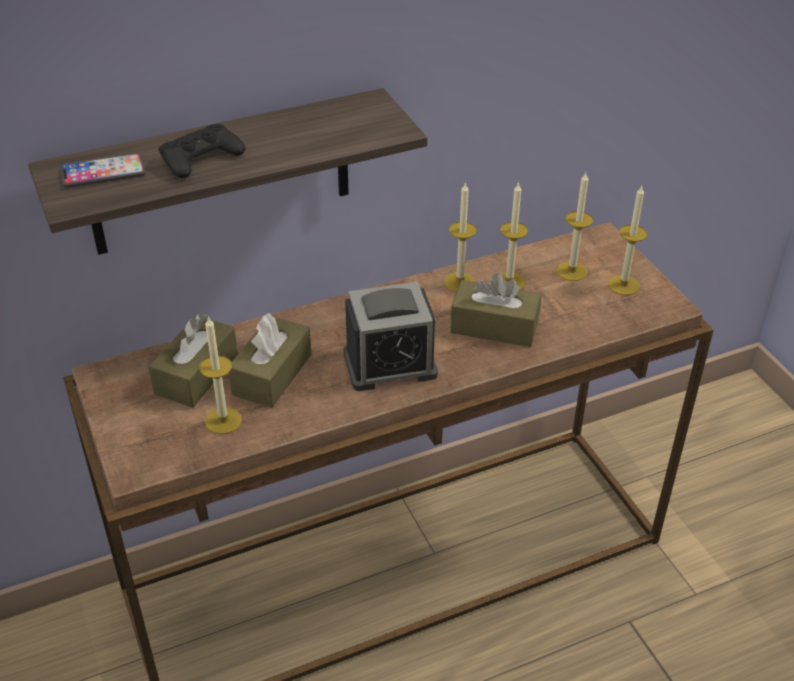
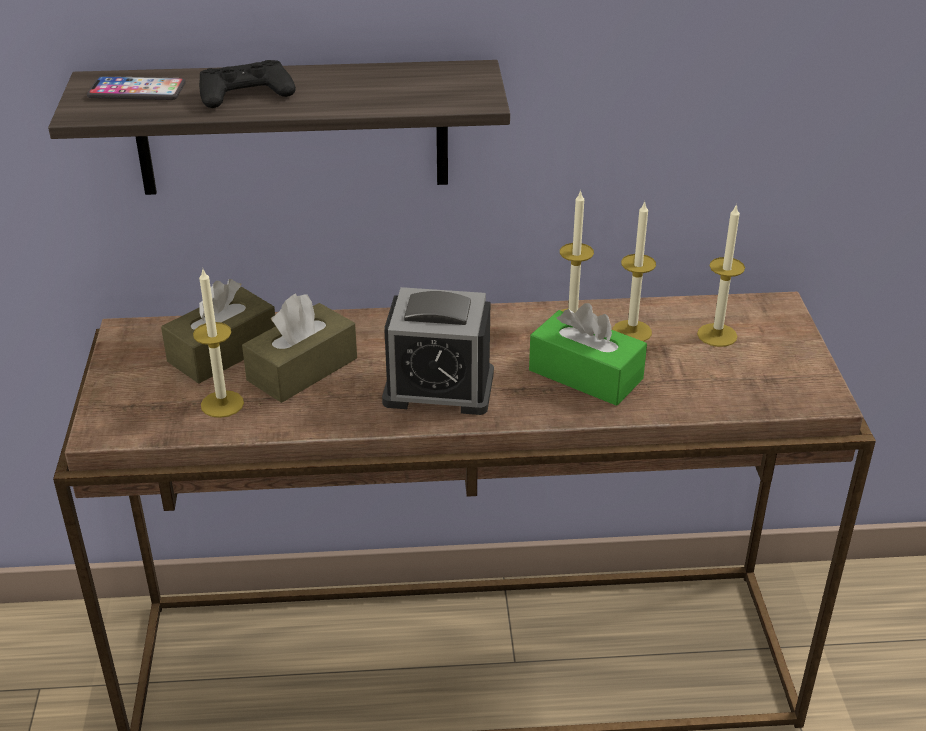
camera: 20 degrees right, 5 degrees down
(494, 326) = (585, 375): brown tissue box -> green tissue box
(623, 285) = (774, 363): candle -> none

